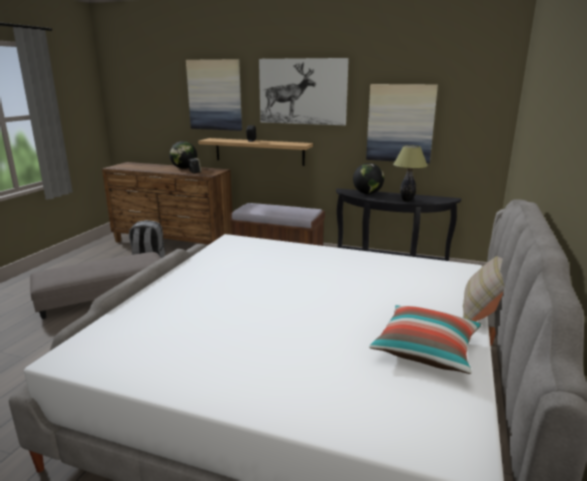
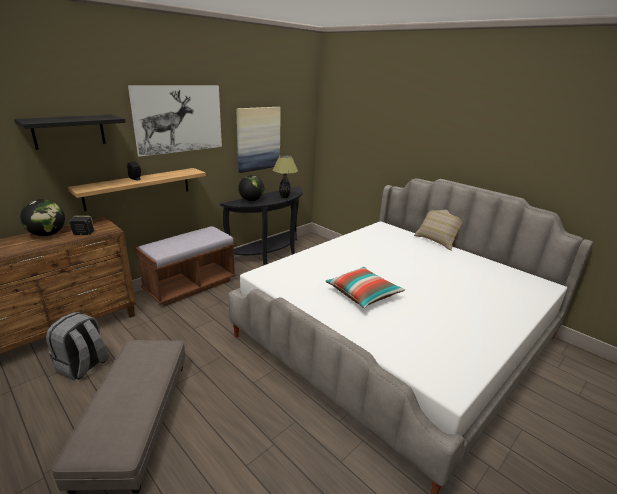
camera: 65 degrees left, 5 degrees up
(215, 95) = (69, 131): picture -> black shelf
(426, 350) = (469, 265): pillow -> pillow (363, 294)

